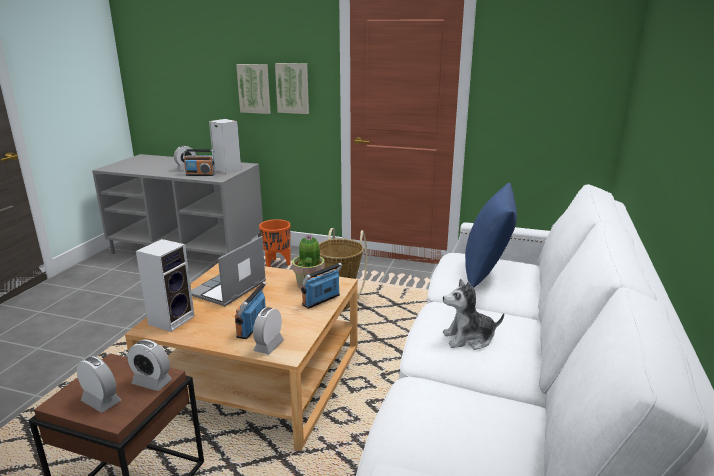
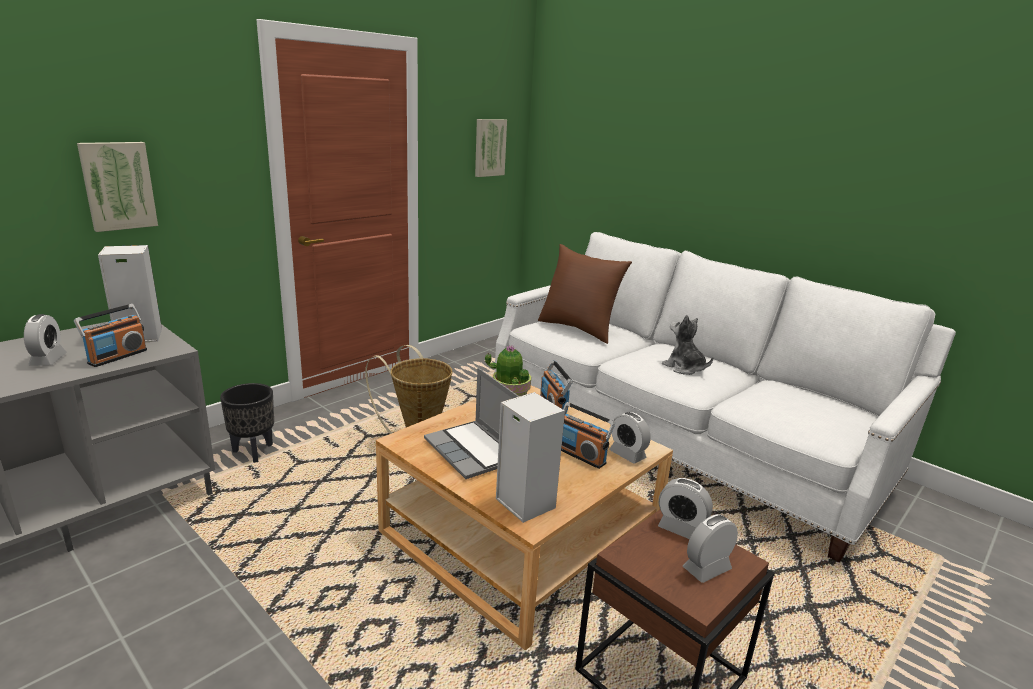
camera: 65 degrees left, 0 degrees up
(152, 382) = (680, 529): alarm clock -> alarm clock turned 75 degrees clockwise
(277, 264) = (254, 452): orange planter -> black planter
(293, 88) = (194, 178): picture -> picture (489, 147)
(469, 338) = (684, 368): plush toy -> plush toy turned 120 degrees clockwise
(486, 272) = (579, 328): blue pillow -> brown pillow

